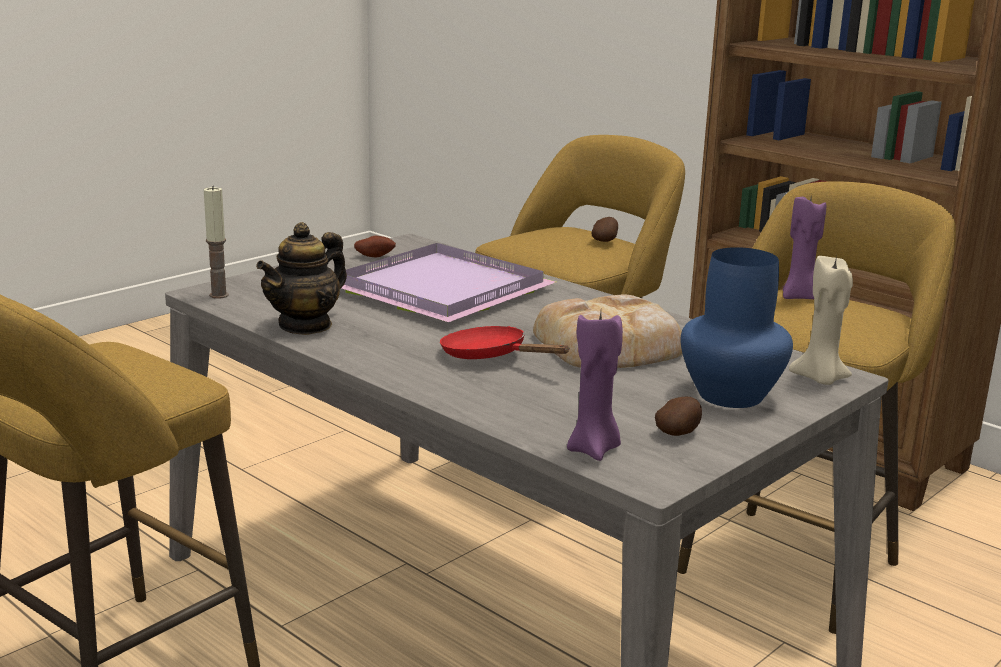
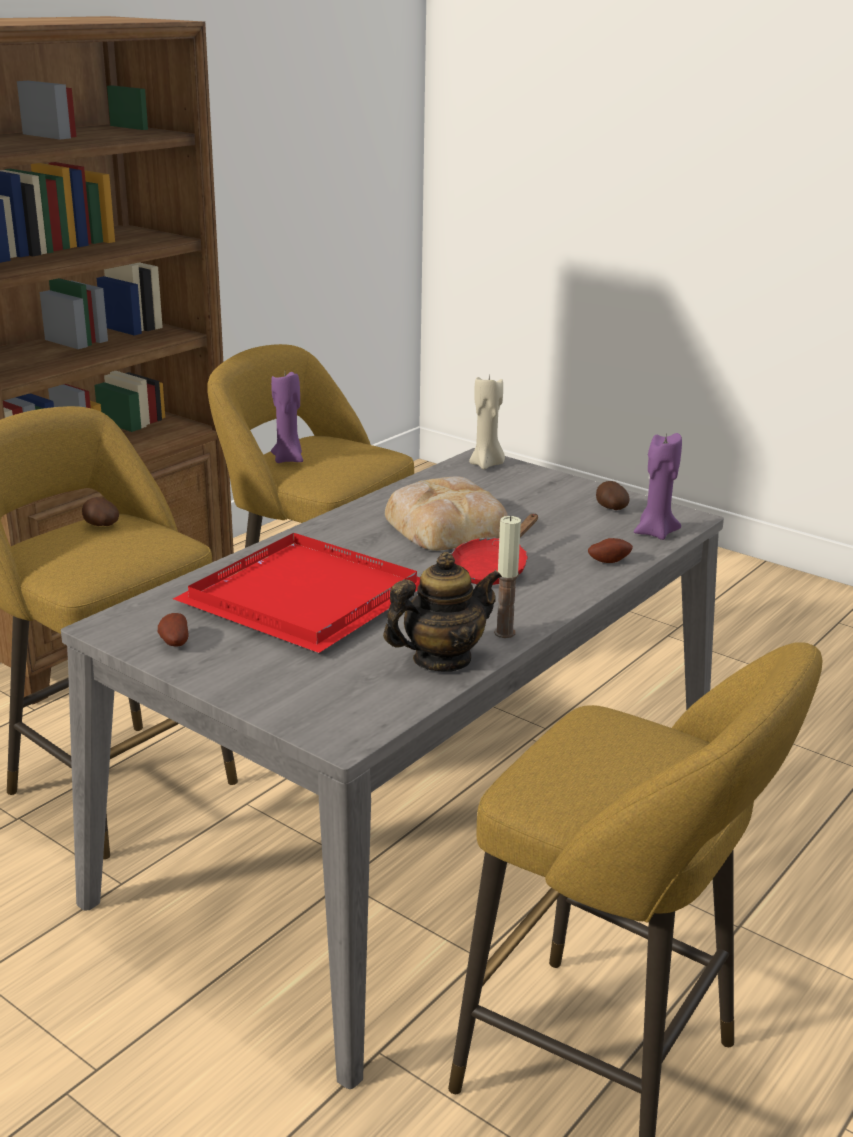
camera: 95 degrees left, 5 degrees up
(219, 295) = (351, 726): candle -> candle (504, 633)
(305, 325) = (441, 659): teapot -> teapot turned 60 degrees counterclockwise
(446, 290) = (304, 595): purple tray -> red tray
(505, 412) = (608, 561): none -> potato
(732, 395) = (533, 490): blue vase -> none

